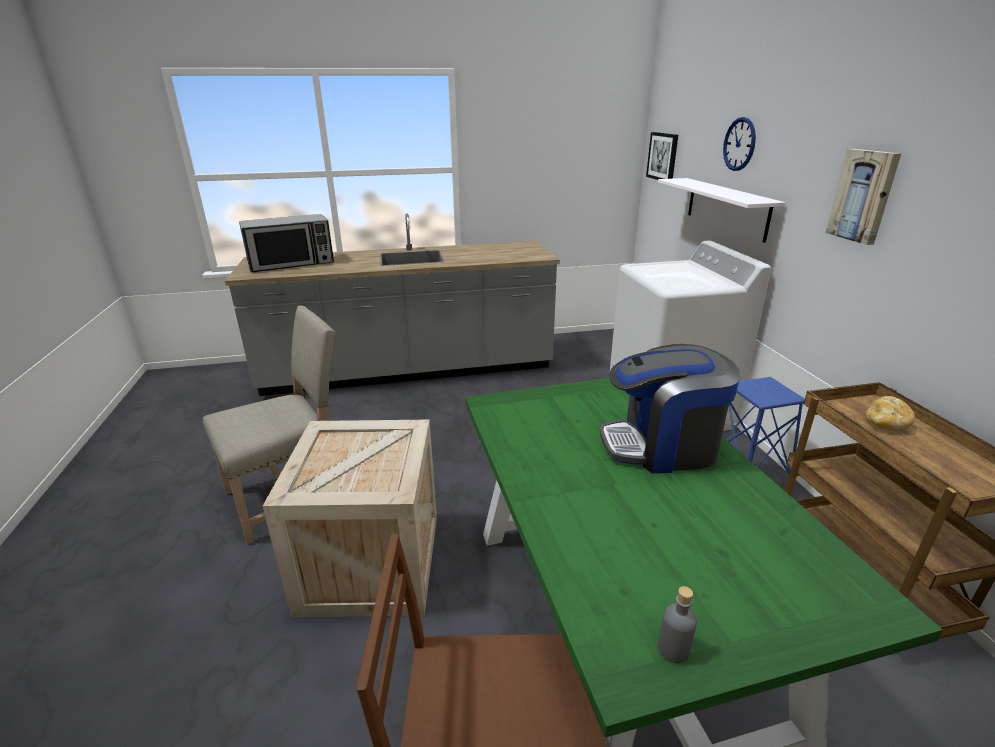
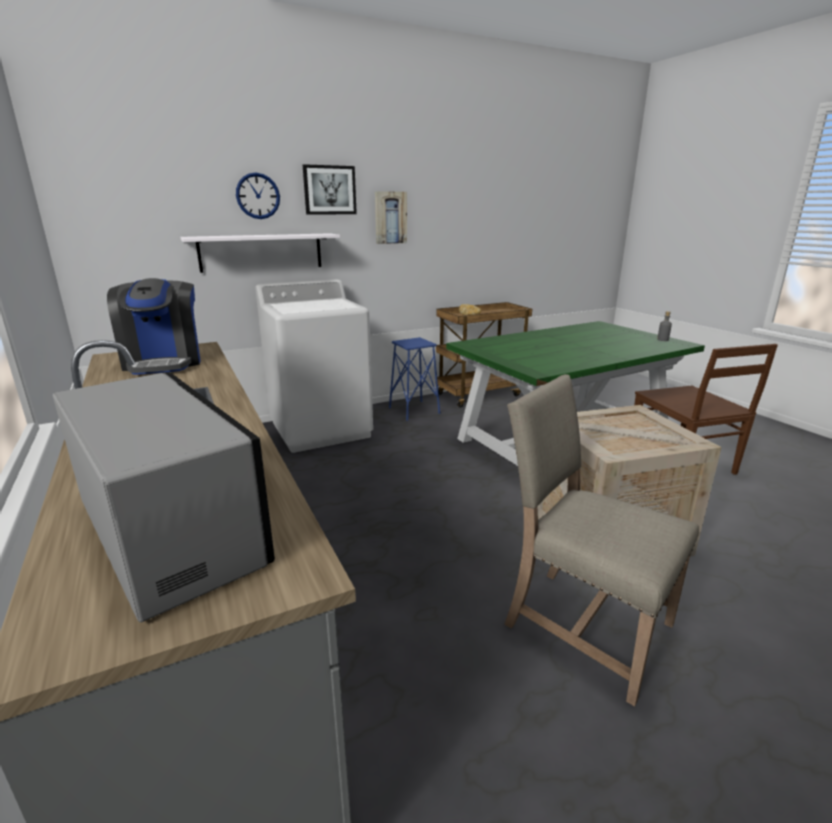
camera: 105 degrees left, 5 degrees down
(662, 446) = (537, 340): coffee machine -> coffee machine (164, 362)
(663, 156) = (108, 220): picture -> picture (329, 190)

